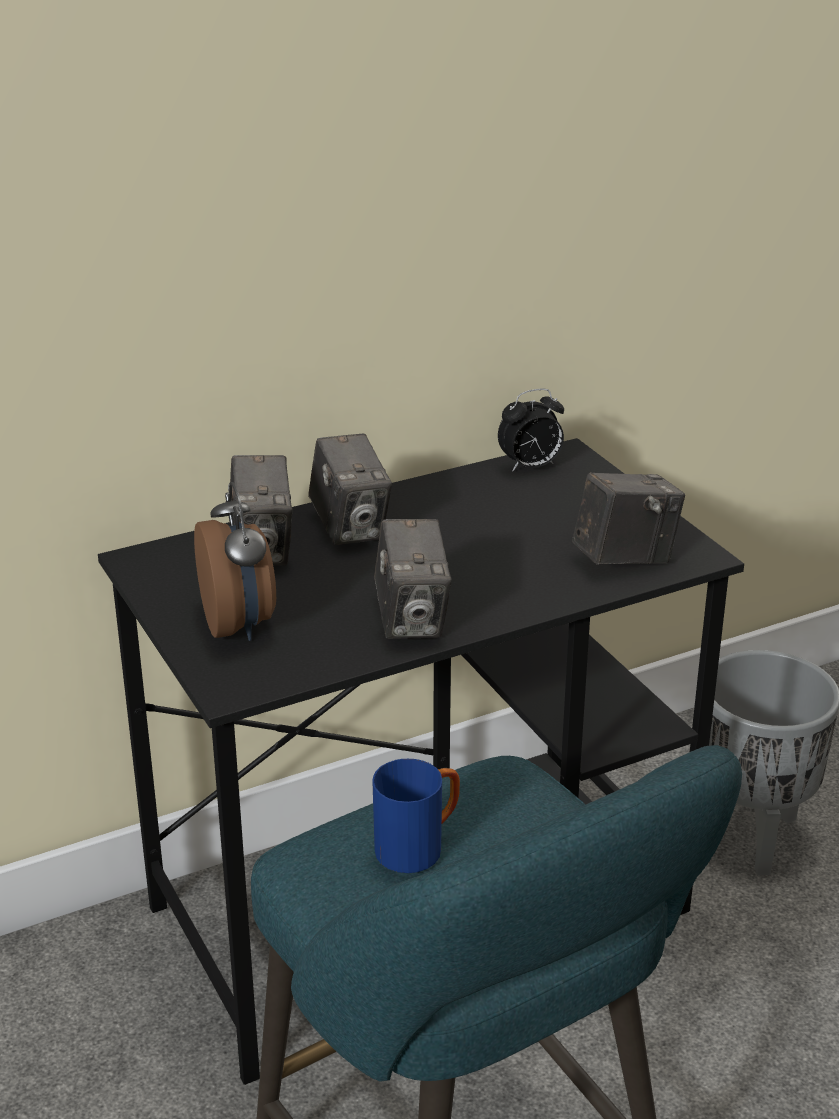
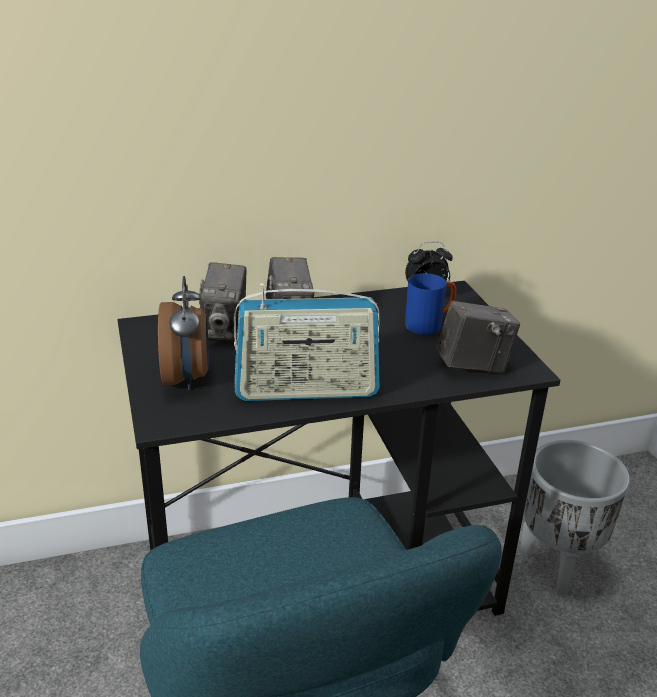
camera: 10 degrees right, 0 degrees up
(412, 620) = (306, 390): camera -> radio
(419, 846) = (262, 561): blue mug -> blue mug (429, 325)

